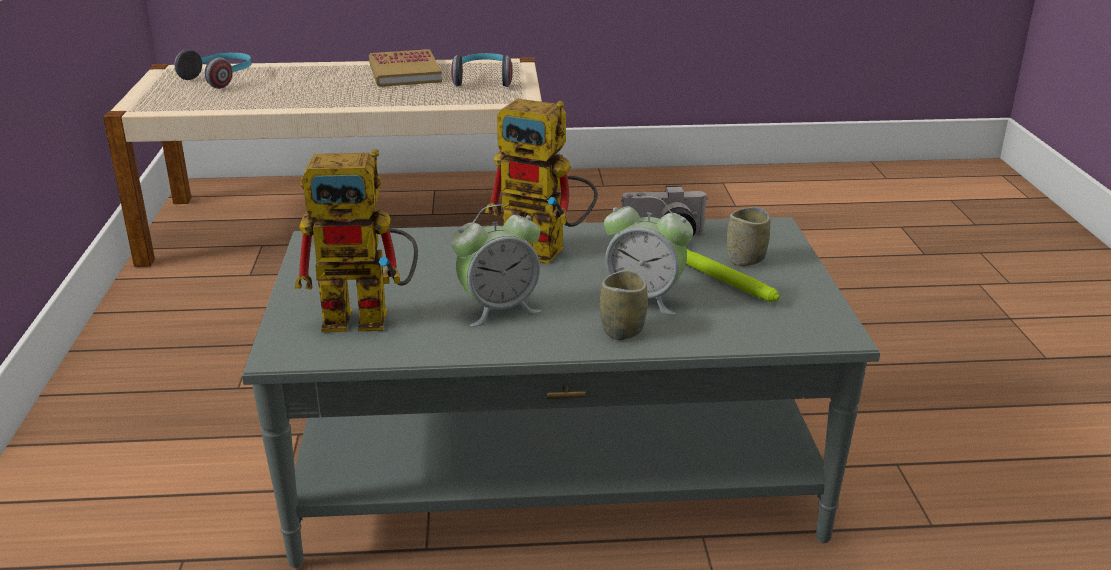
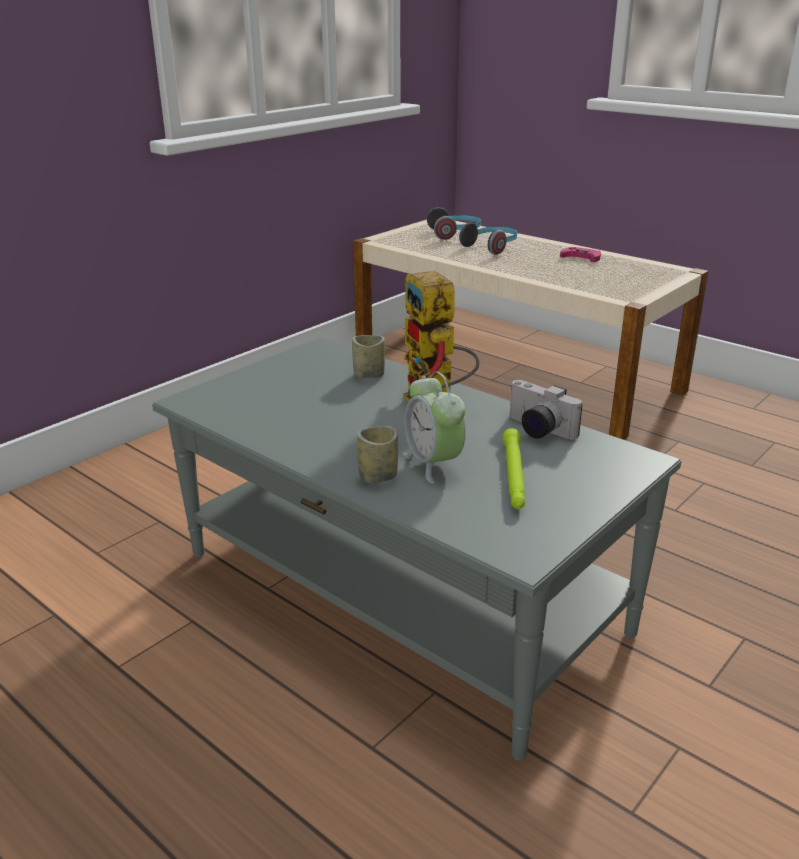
camera: 45 degrees right, 0 degrees up
(371, 316) = (262, 400): toy robot -> none
(404, 72) = (581, 258): book -> pink game controller
(484, 80) = (630, 277): headphones -> headphones (492, 247)
(499, 309) = (333, 428): alarm clock -> none
(746, 259) = (566, 472): cup -> cup (369, 375)

